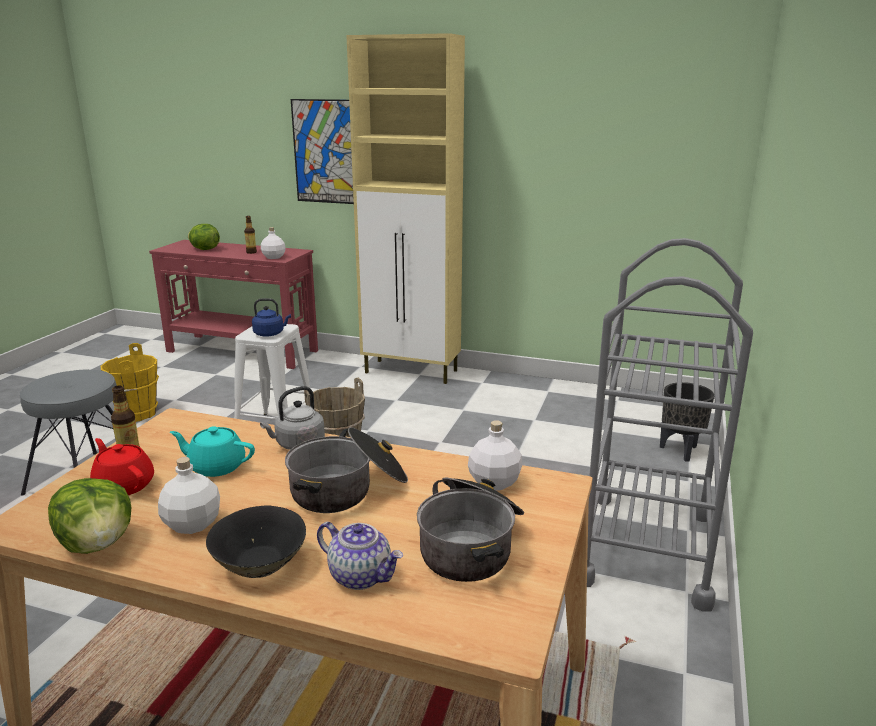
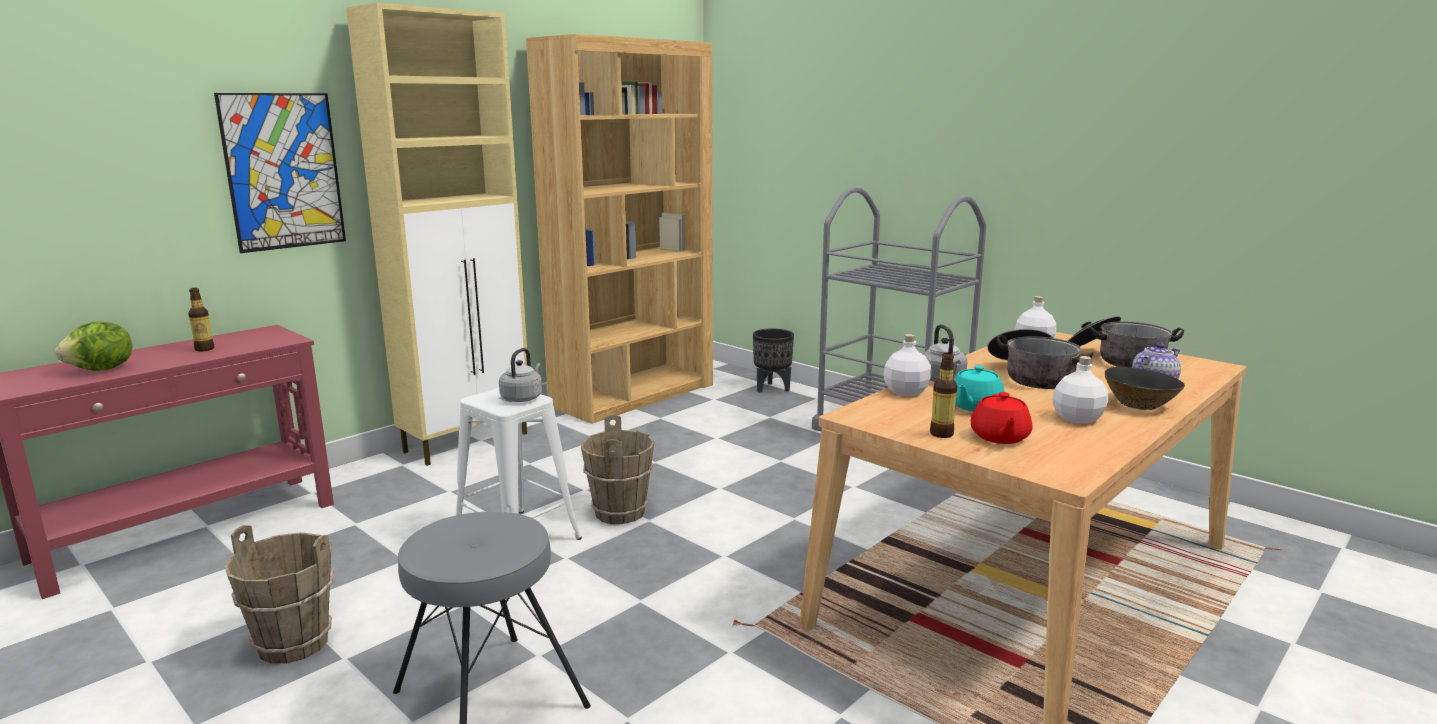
camera: 65 degrees left, 5 degrees down
(98, 544) = (1106, 447): lettuce -> none
(124, 485) = (999, 437): red teapot -> red teapot turned 60 degrees counterclockwise
(137, 414) = (293, 644): yellow bucket -> brown bucket
(270, 334) = (523, 398): blue kettle -> grey kettle
(274, 257) = (269, 342): white bottle -> white bottle (905, 391)
(571, 396) = (634, 395): none -> brown bookcase

